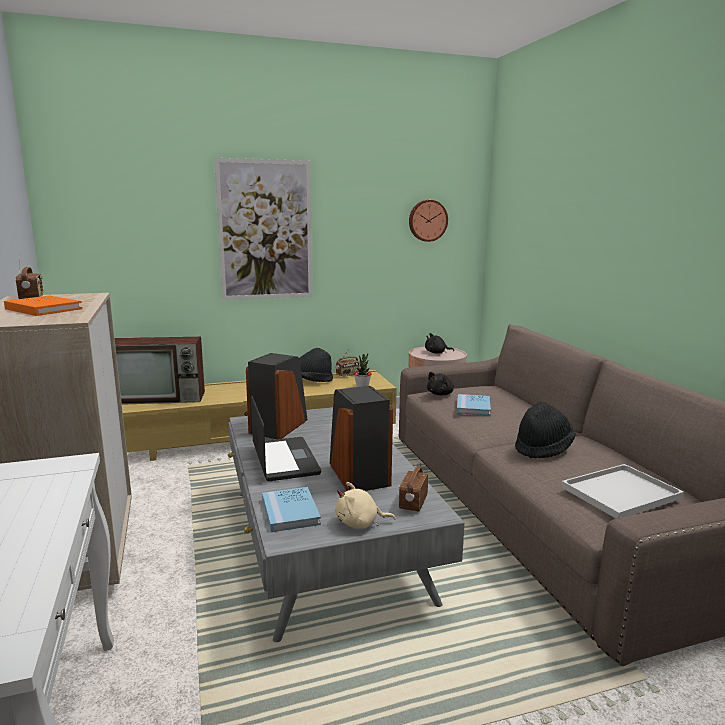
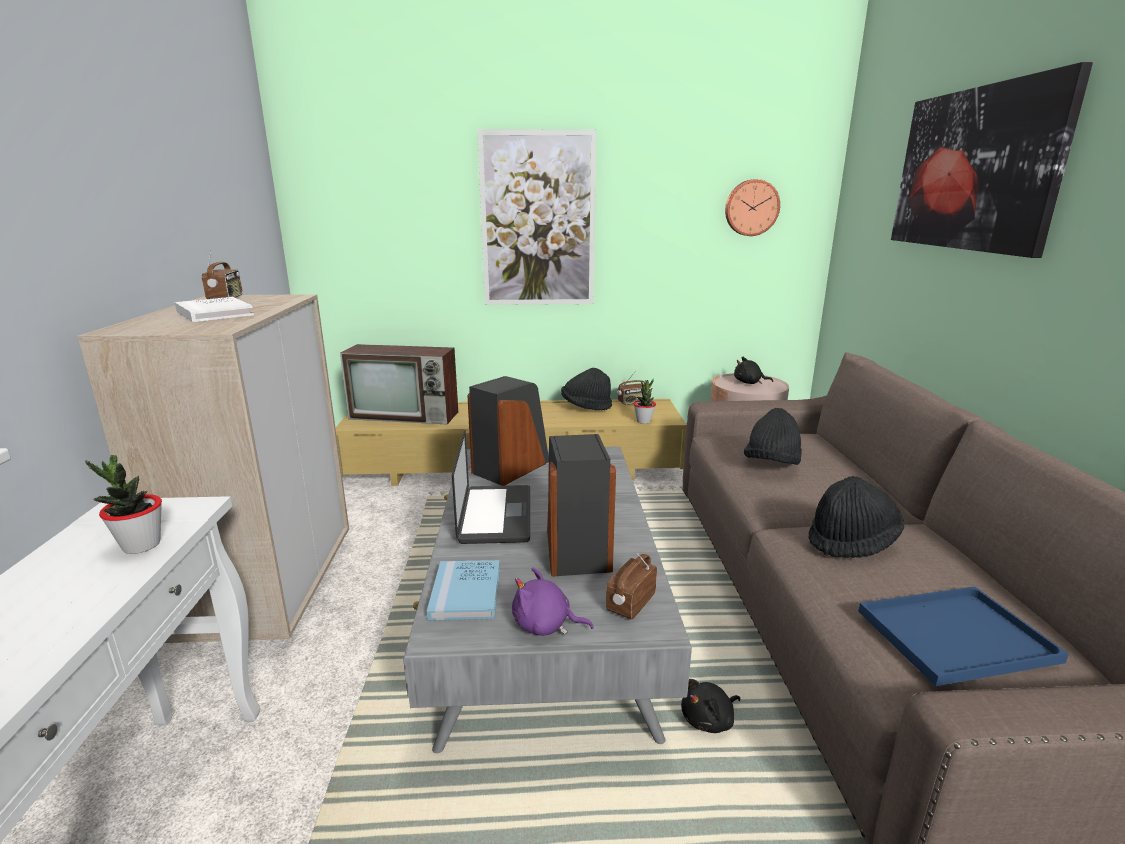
camera: 15 degrees right, 5 degrees up
(43, 309) = (214, 313): orange book -> white book
(53, 490) = (141, 545): none -> potted plant
(360, 523) = (545, 625): beige plush toy -> purple plush toy
(441, 394) = (734, 441): black plush toy -> black plush toy (709, 720)
(473, 407) = (771, 464): blue book -> black hat
(582, 197) = (974, 169): none -> picture
(621, 491) = (957, 634): white tray -> blue tray

